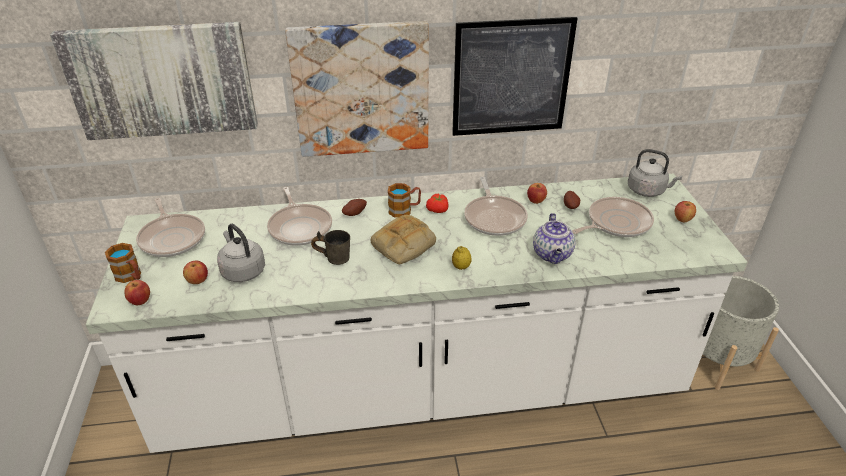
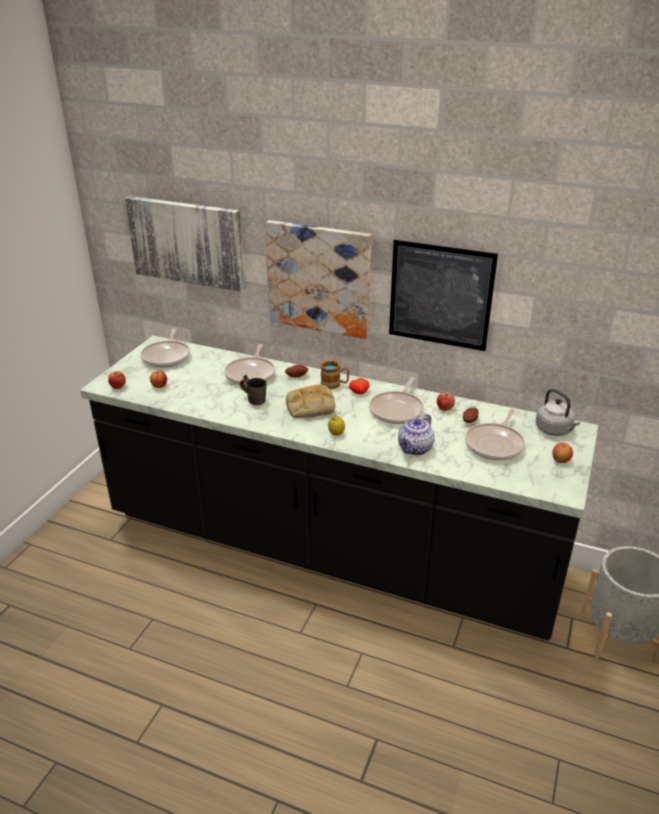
camera: 30 degrees right, 5 degrees down
(130, 276) = (124, 371): mug -> none
(242, 271) = (190, 389): grey kettle -> none
(423, 387) = (329, 548): white counter -> black counter
(615, 223) = (495, 444): frying pan -> frying pan turned 120 degrees clockwise

